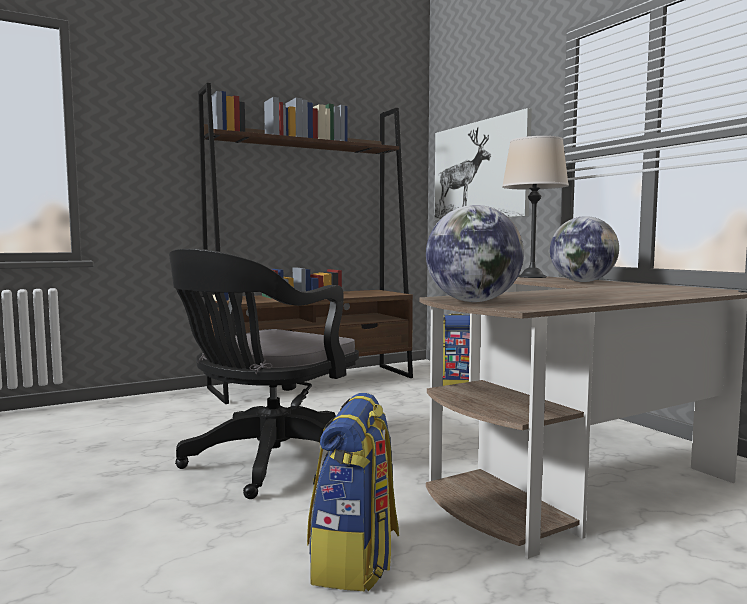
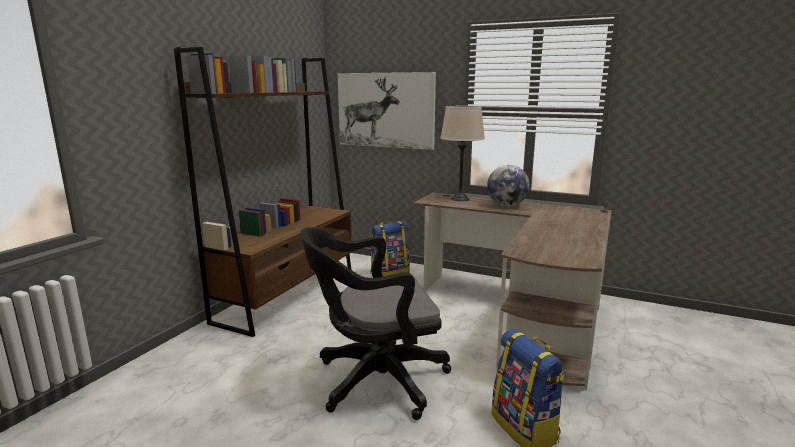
camera: 35 degrees left, 10 degrees up
(266, 463) = (375, 381): black office chair -> black office chair turned 75 degrees clockwise
(473, 301) = (545, 256): globe -> none

